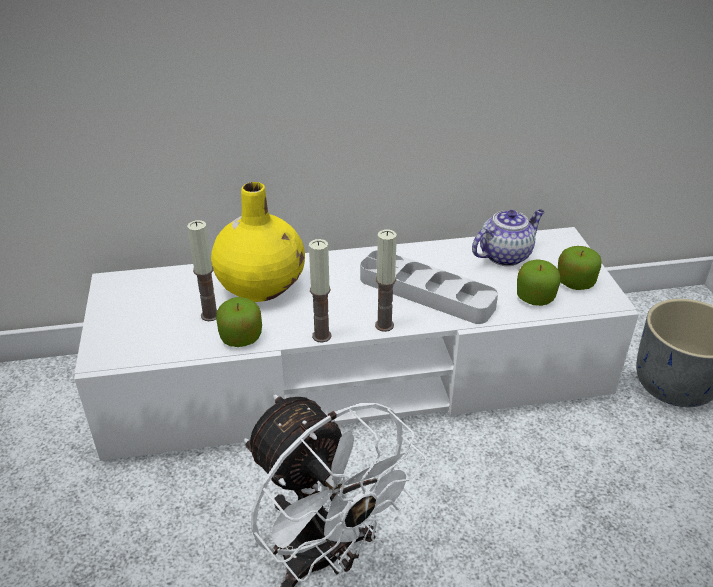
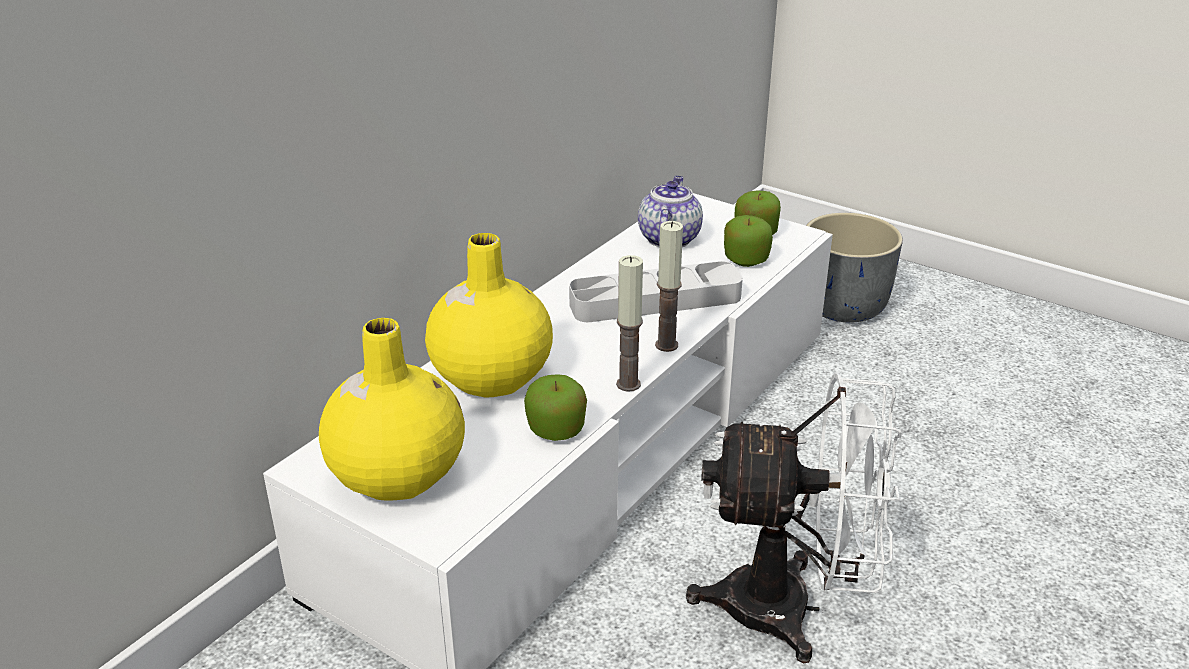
camera: 45 degrees left, 5 degrees down
(137, 311) = (397, 473): none -> yellow vase
(210, 315) = (487, 430): candle -> none

